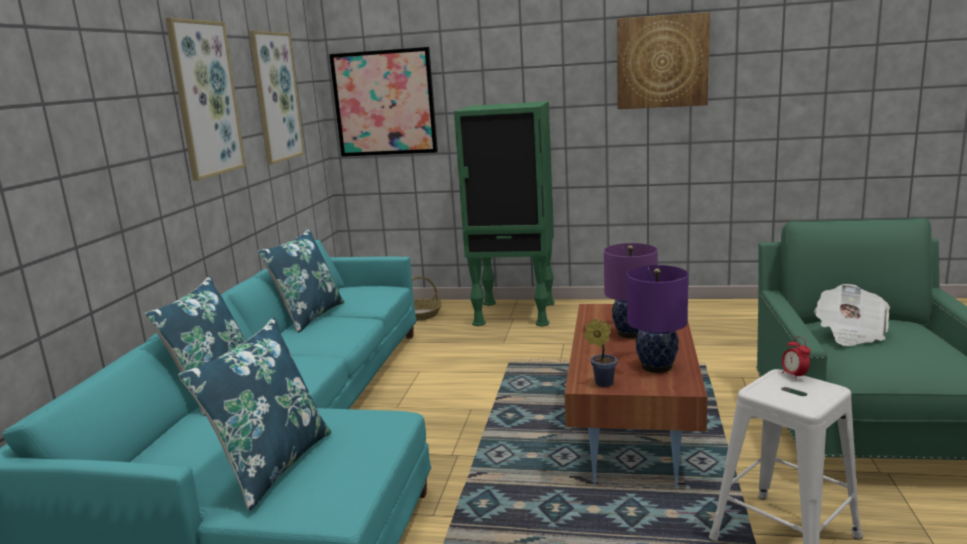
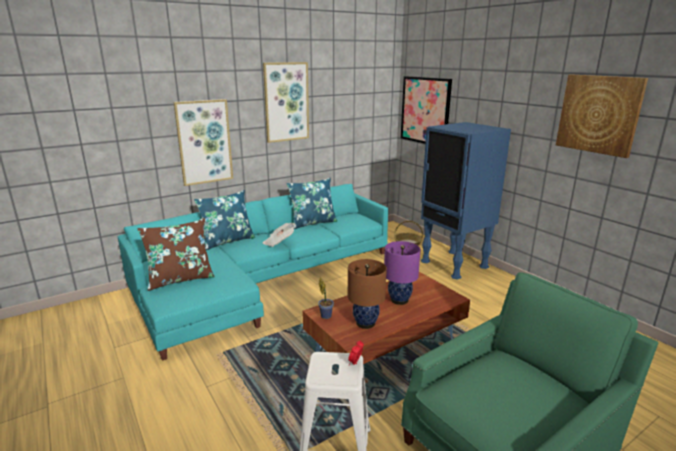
camera: 45 degrees right, 5 degrees up
(272, 465) = (180, 279): blue pillow -> brown pillow
(276, 97) = (349, 101): picture -> picture (204, 142)
(515, 313) = (454, 264): green cabinet -> blue cabinet
(657, 366) = (365, 323): purple table lamp -> brown table lamp
(850, 333) = (491, 371): newspaper -> newspaper (279, 242)

